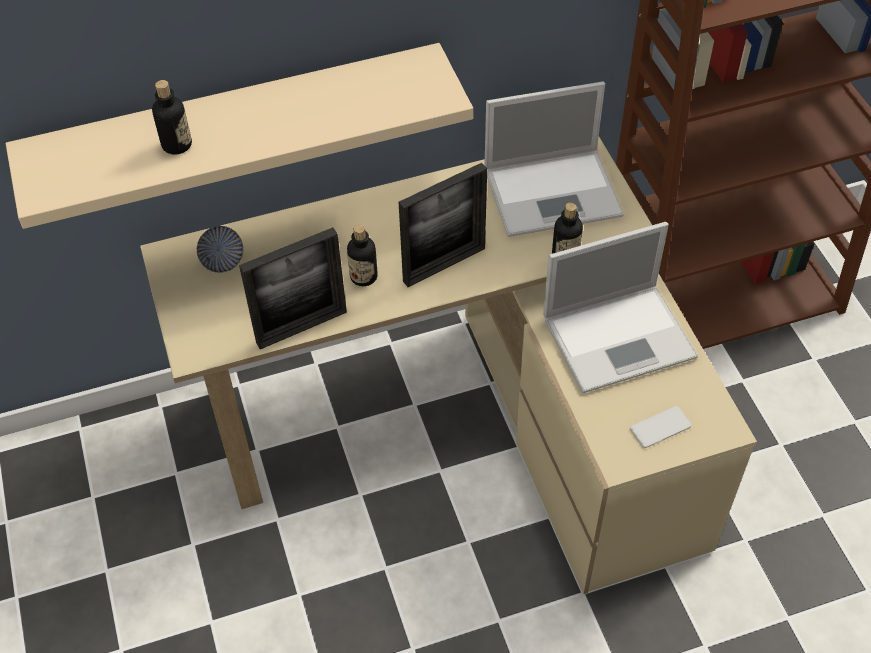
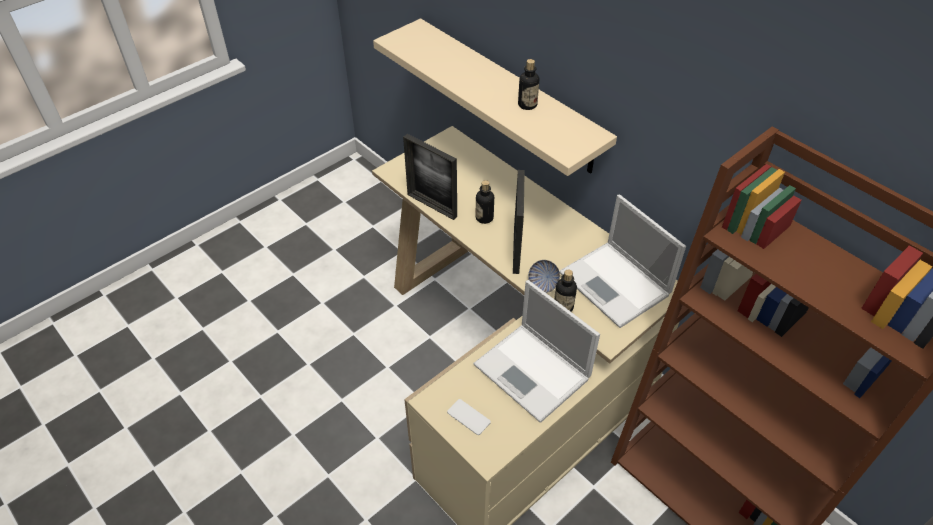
camera: 65 degrees right, 5 degrees down
(177, 145) = (455, 68): bottle -> bottle (527, 105)
(222, 260) = (460, 158): bowl -> bowl (543, 284)
(444, 265) = (516, 250): picture frame -> picture frame turned 120 degrees counterclockwise

